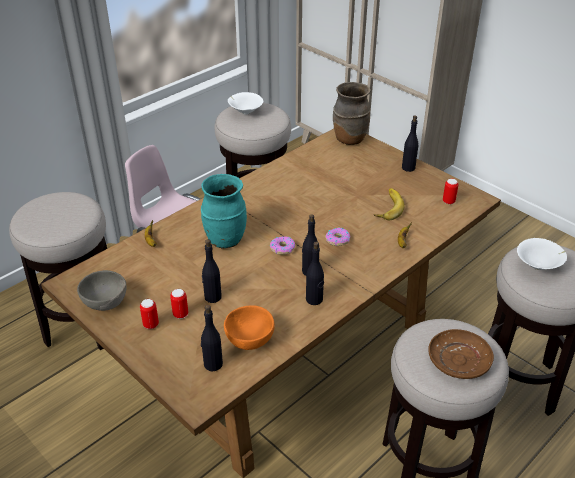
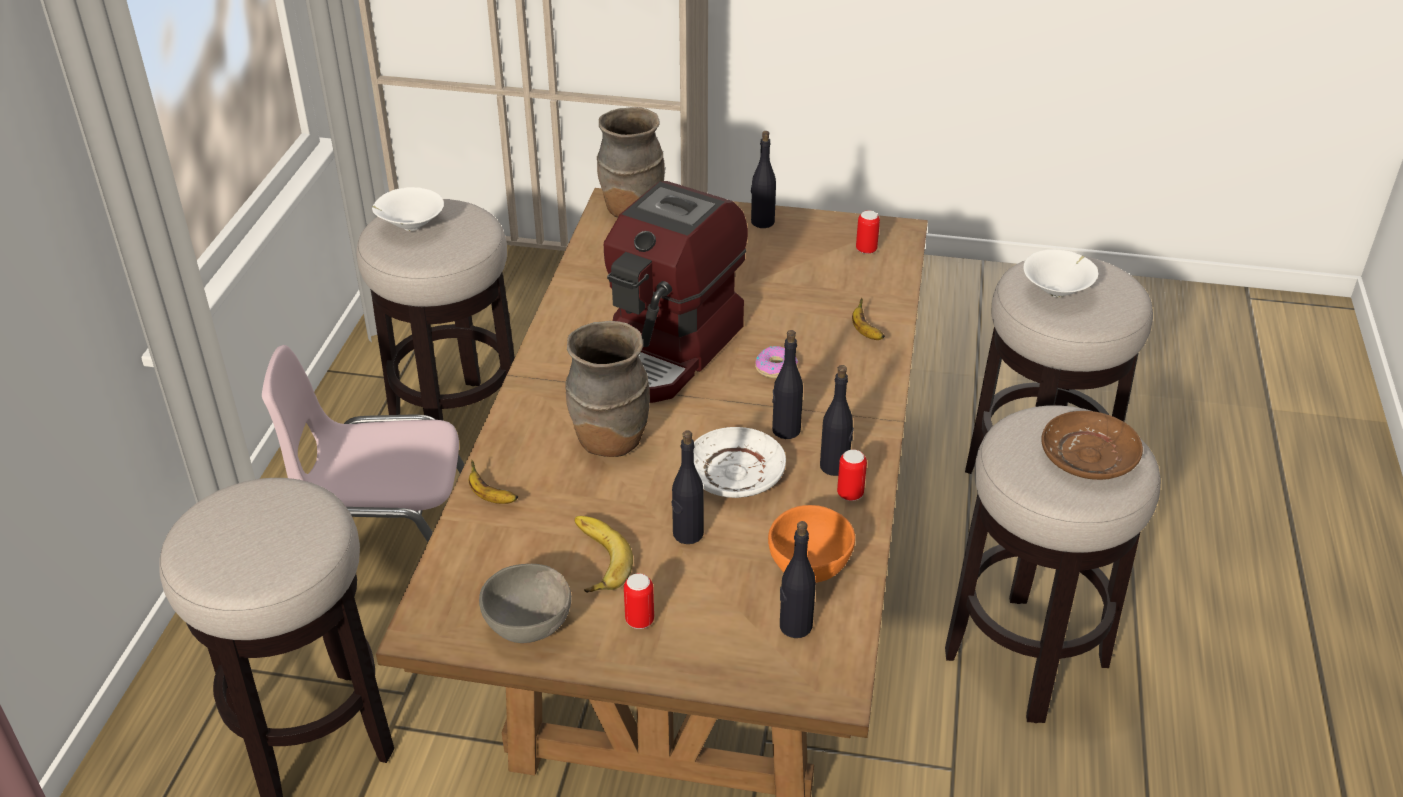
camera: 35 degrees left, 0 degrees up
(180, 314) = (668, 582): can -> can (850, 494)
(225, 239) = (609, 441): turquoise vase -> brown vase
(264, 280) = (735, 474): none -> white plate
(282, 248) = (711, 415): donut -> none
(294, 210) = (665, 351): none -> coffee machine
(387, 207) = (793, 291): banana -> banana (593, 559)

